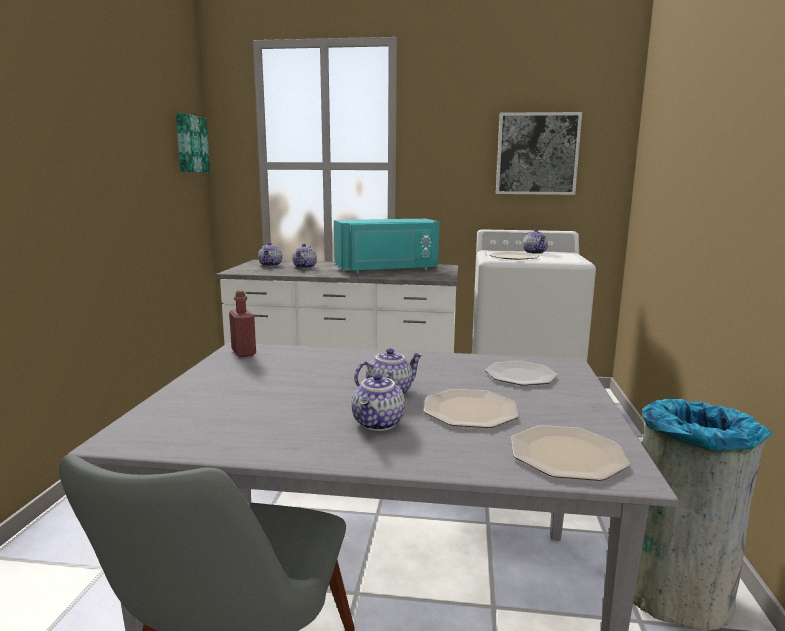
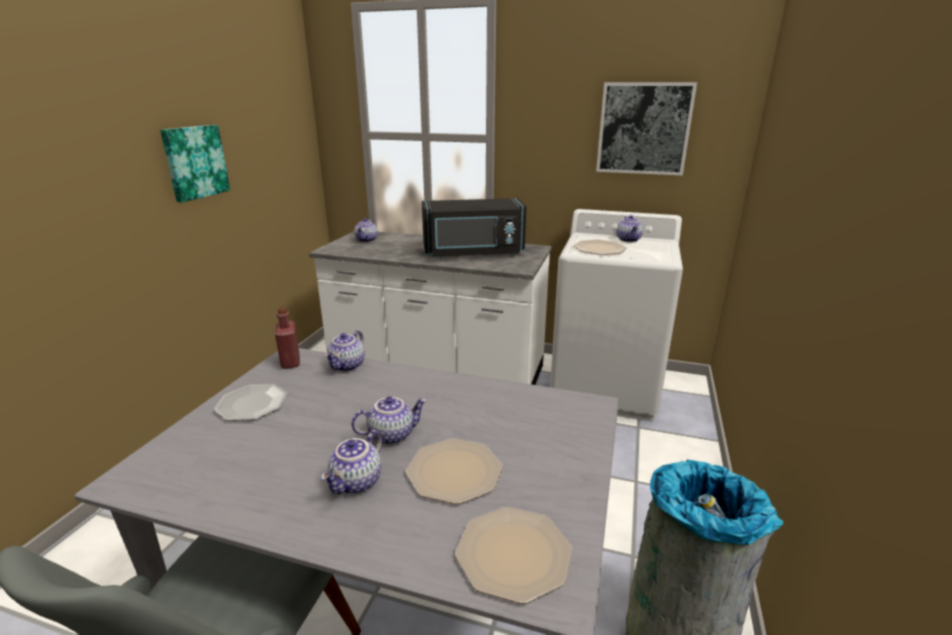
camera: 10 degrees right, 10 degrees up
(191, 144) = (292, 116): picture -> picture (195, 162)
(305, 267) = (397, 245): teapot -> teapot (347, 366)
(387, 270) = (473, 253): turquoise microwave -> black microwave
(520, 375) = (534, 420): plate -> plate (252, 404)

